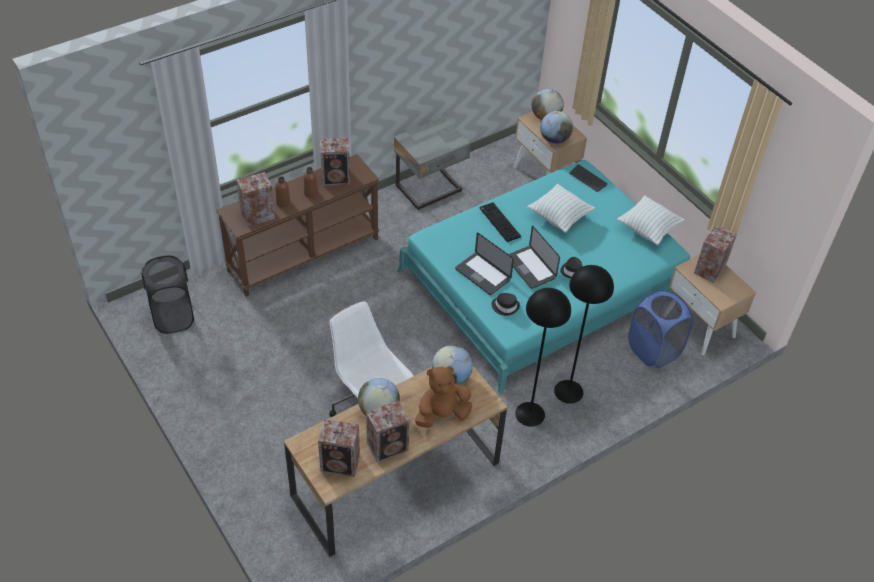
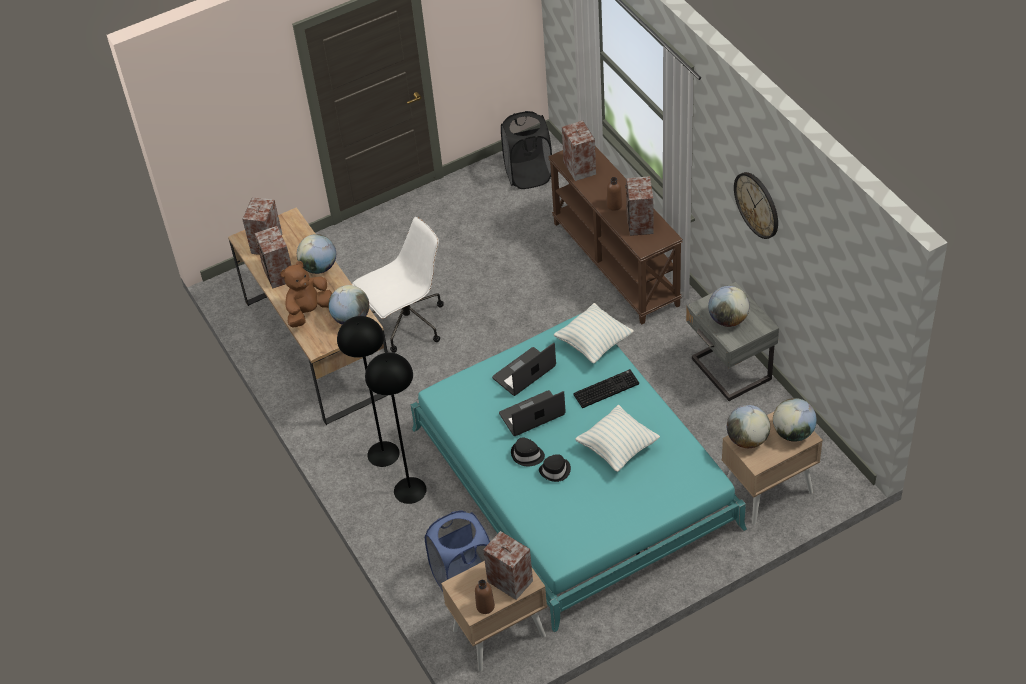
camera: 100 degrees right, 0 degrees up
(283, 203) = (599, 185): brown bottle -> brown bottle (485, 606)
(410, 45) = (757, 204): none -> wall clock
(436, 142) = (728, 319): none -> globe
(442, 414) = (308, 312): brown plush toy -> brown plush toy turned 120 degrees counterclockwise
(505, 306) = (476, 391): black hat -> black hat (555, 471)
(587, 179) = (691, 483): keyboard -> none
(648, 229) = (596, 537): pillow -> pillow (594, 343)

